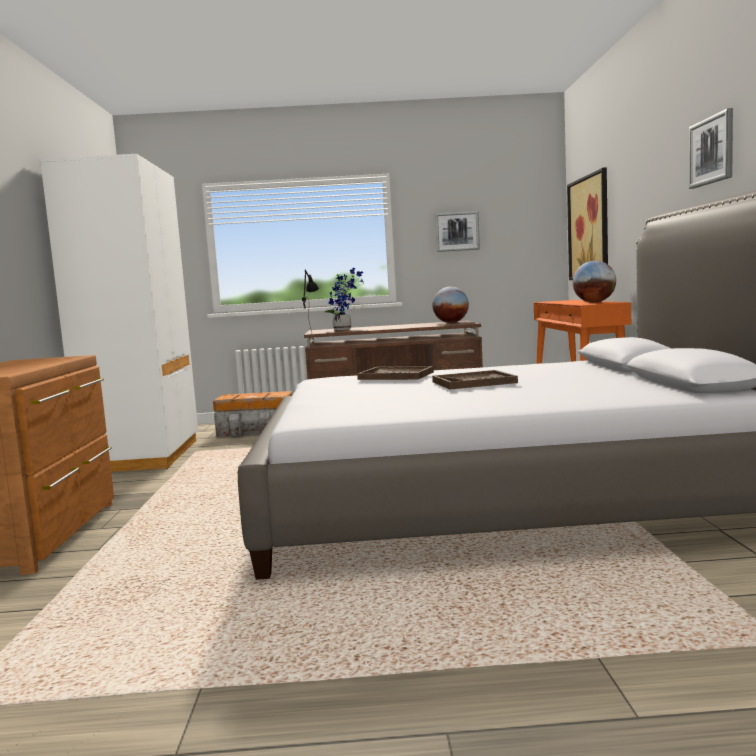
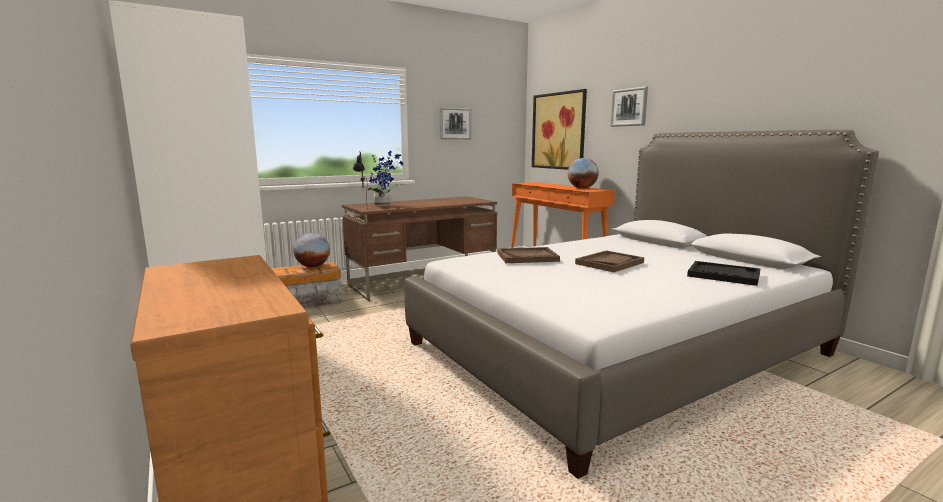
camera: 30 degrees left, 5 degrees up
(451, 322) = (463, 199): globe -> globe (313, 266)
(581, 395) = (723, 275): none -> black tray
(712, 150) = (721, 94): picture -> picture (629, 107)

